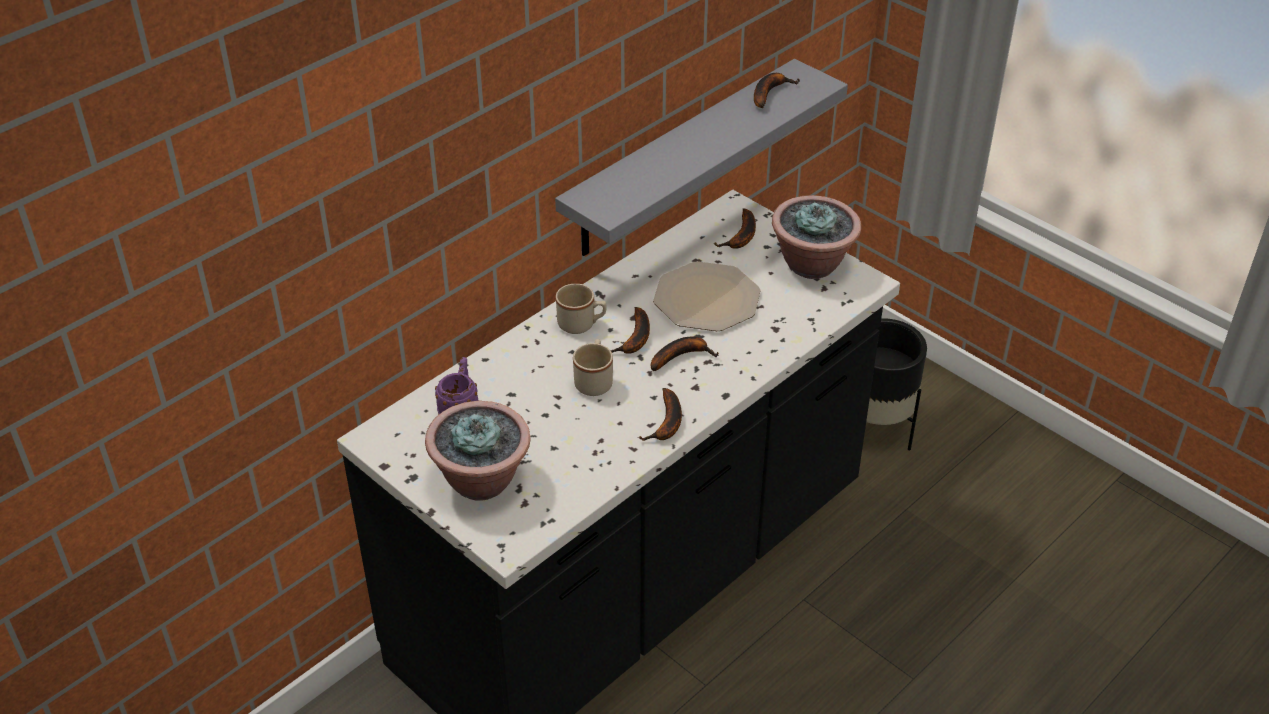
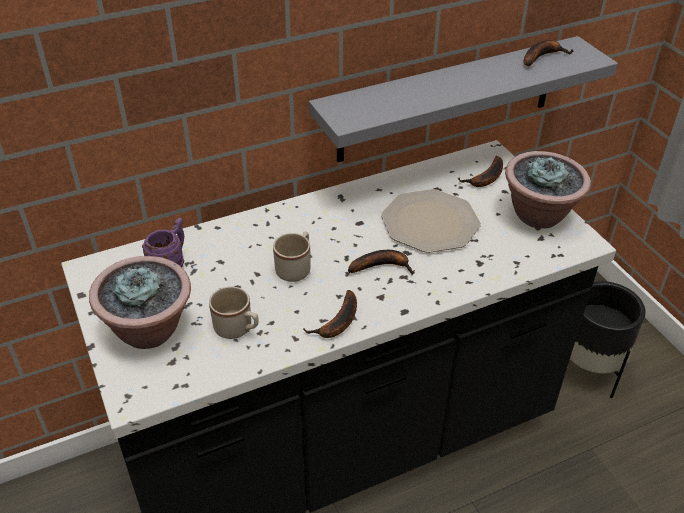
camera: 20 degrees right, 0 degrees up
(581, 324) = (312, 218): beige mug -> beige mug (237, 329)
(635, 339) = (350, 241): banana -> none

